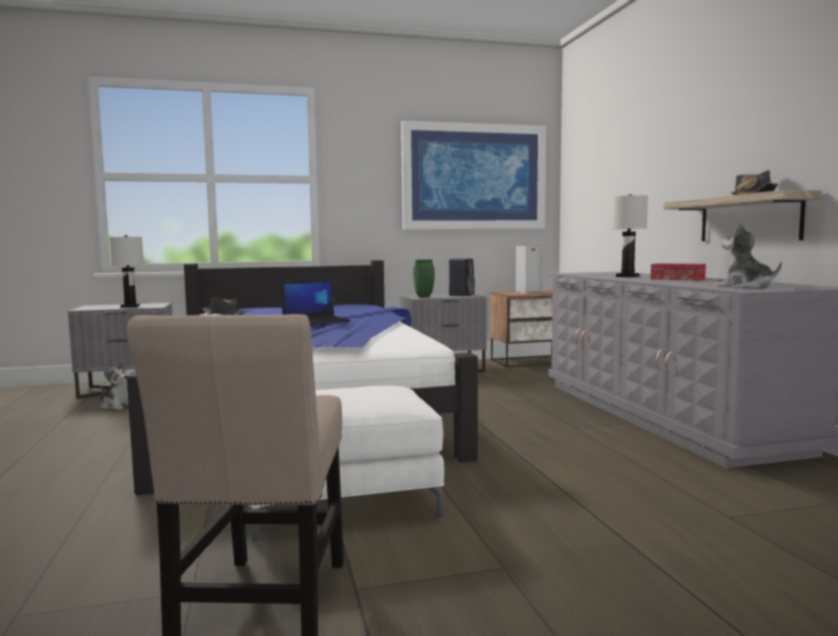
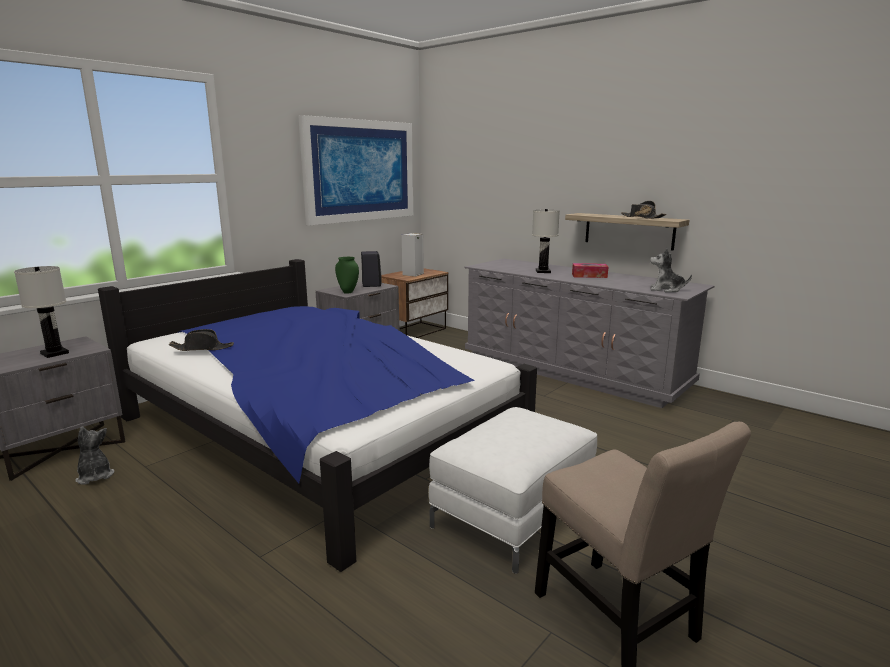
camera: 35 degrees left, 10 degrees up
(117, 406) = (95, 476): plush toy -> plush toy turned 120 degrees counterclockwise
(316, 321) = (349, 349): laptop -> none

